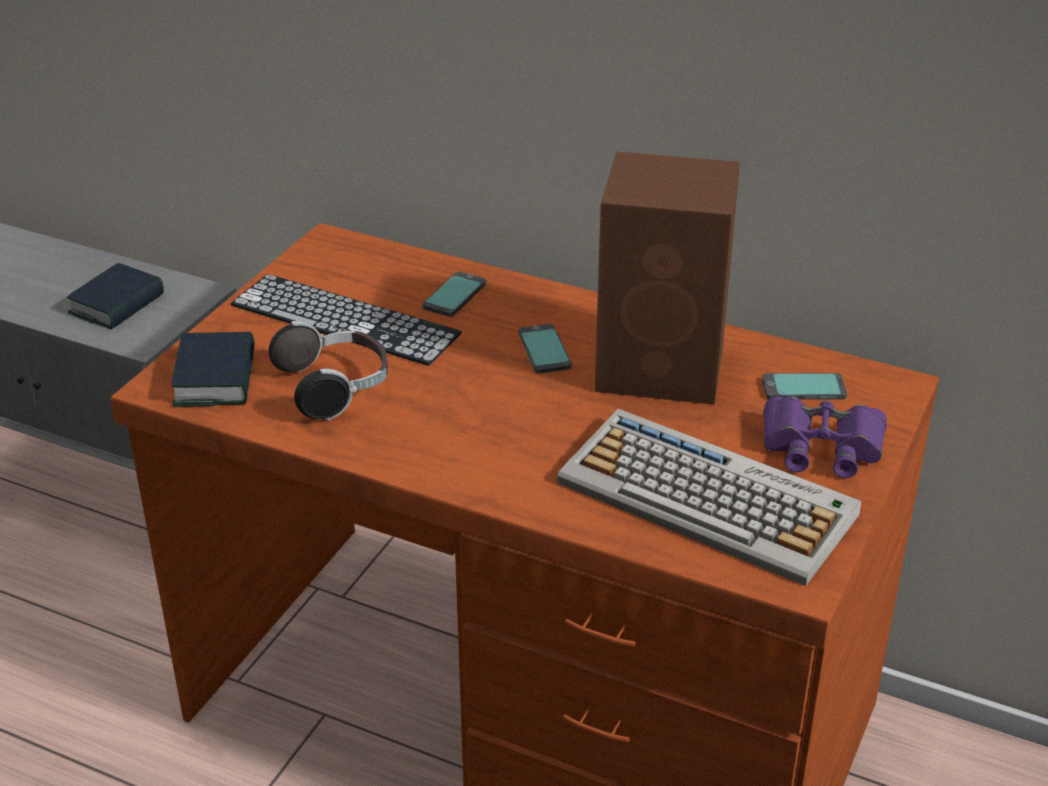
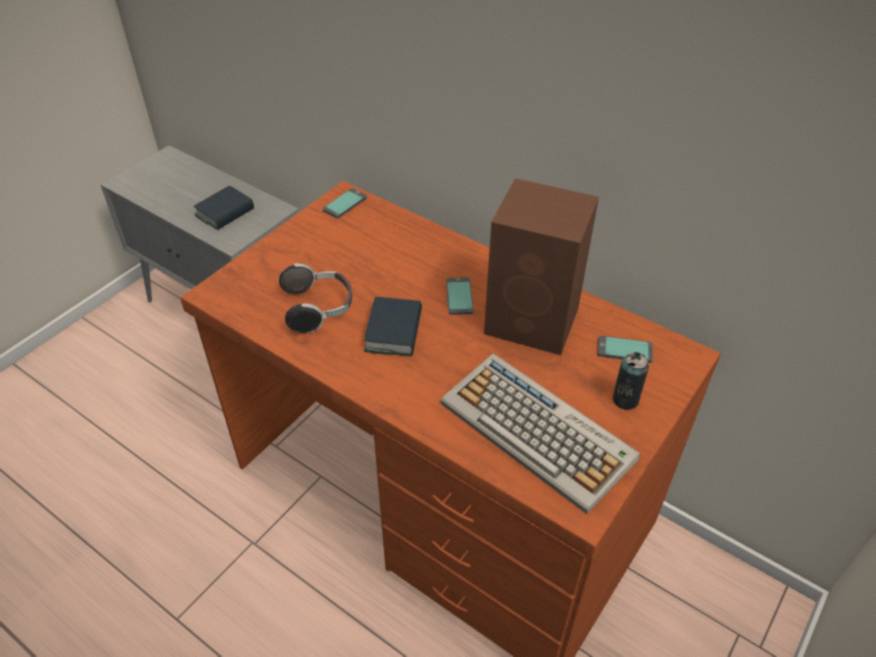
camera: 10 degrees right, 10 degrees up
(216, 378) = (247, 292): book -> book (394, 331)
(345, 319) = (339, 256): keyboard -> none
(454, 295) = (412, 246): phone -> phone (345, 204)
(821, 446) = (625, 399): purple binoculars -> can

